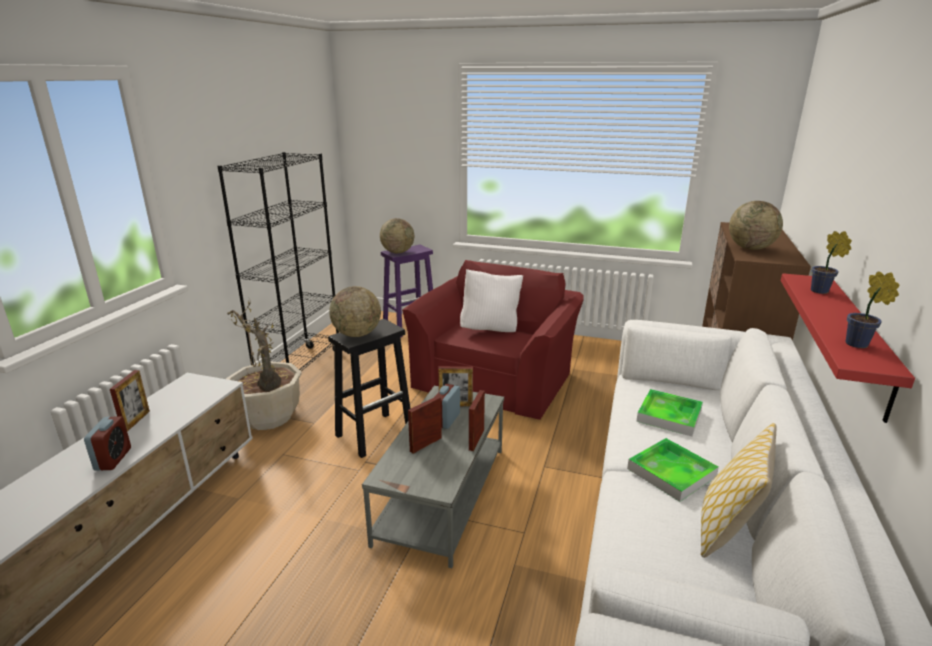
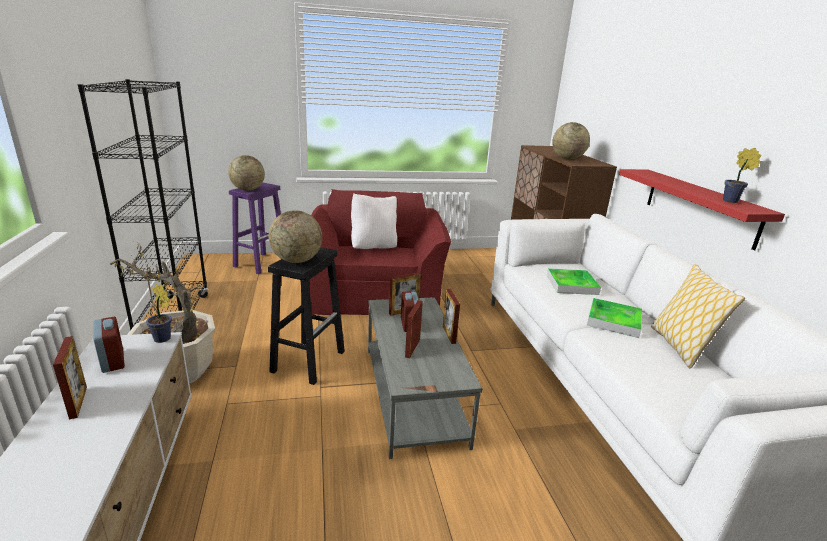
camera: 30 degrees left, 0 degrees up
(113, 459) = (91, 452): alarm clock -> alarm clock (113, 361)
(821, 292) = (659, 177): potted plant -> potted plant (163, 339)

